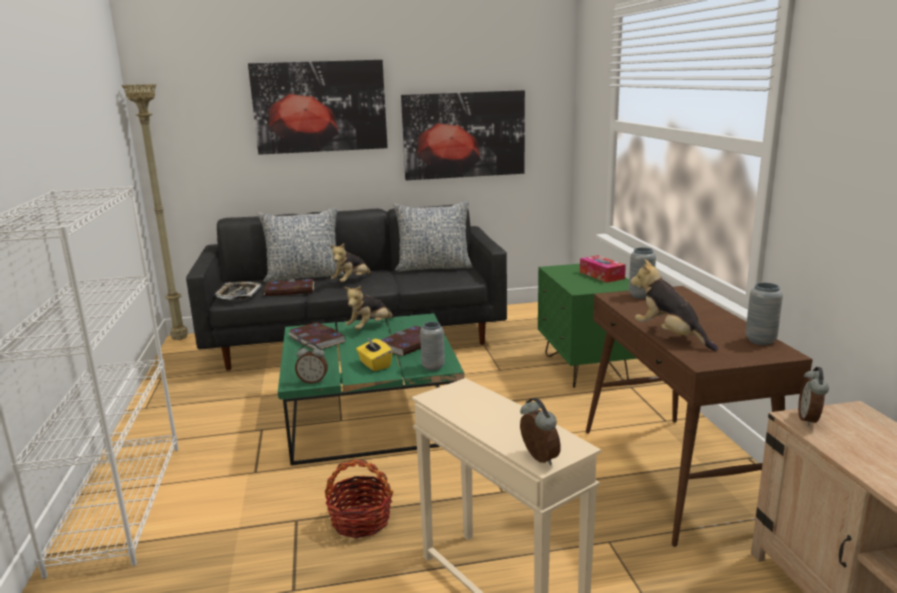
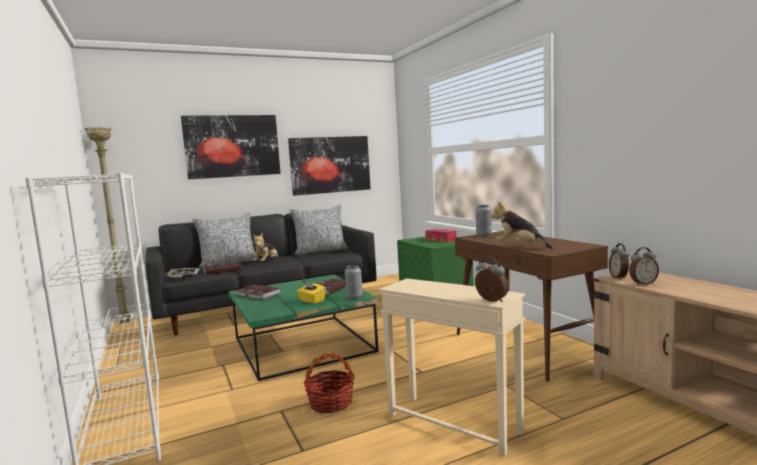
camera: 15 degrees left, 10 degrees down
(313, 381) = (272, 313): alarm clock -> alarm clock (643, 283)
(370, 327) = (293, 285): plush toy -> none
(760, 341) = (572, 243): grey vase -> none

